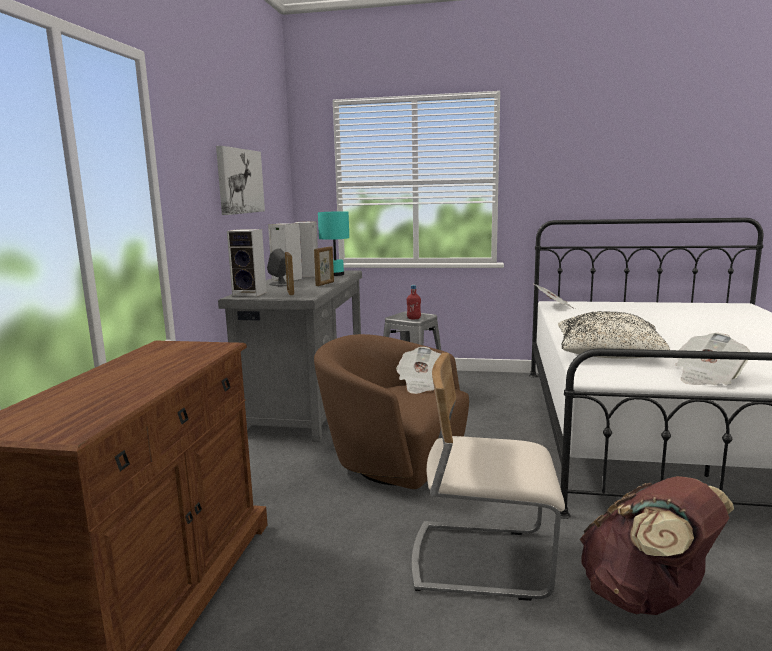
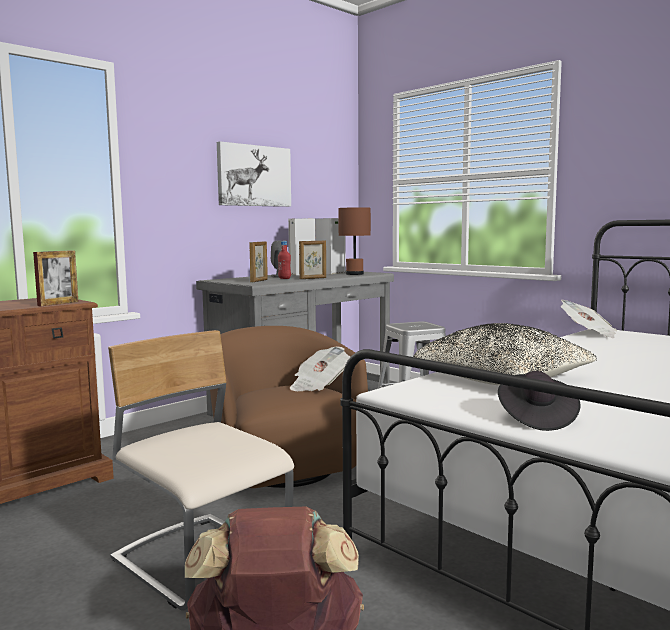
camera: 35 degrees right, 5 degrees down
(217, 351) = (58, 303): none -> picture frame
(251, 294) = (229, 279): speaker -> none
(335, 274) = (354, 274): turquoise table lamp -> brown table lamp
(413, 318) = (410, 327): red bottle -> red bottle (284, 278)
(707, 377) = (536, 419): newspaper -> black hat

